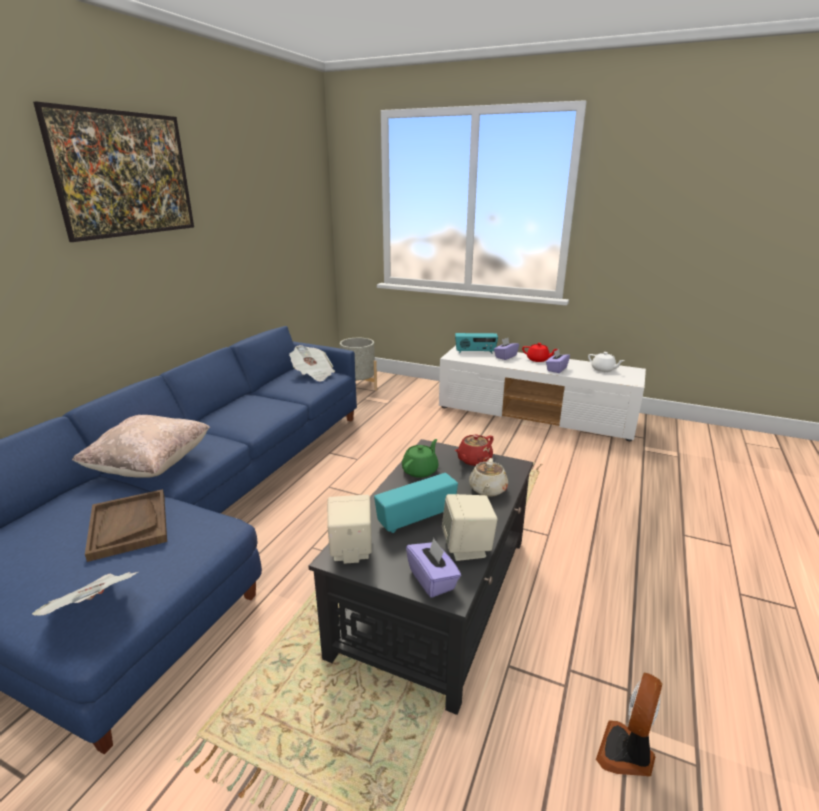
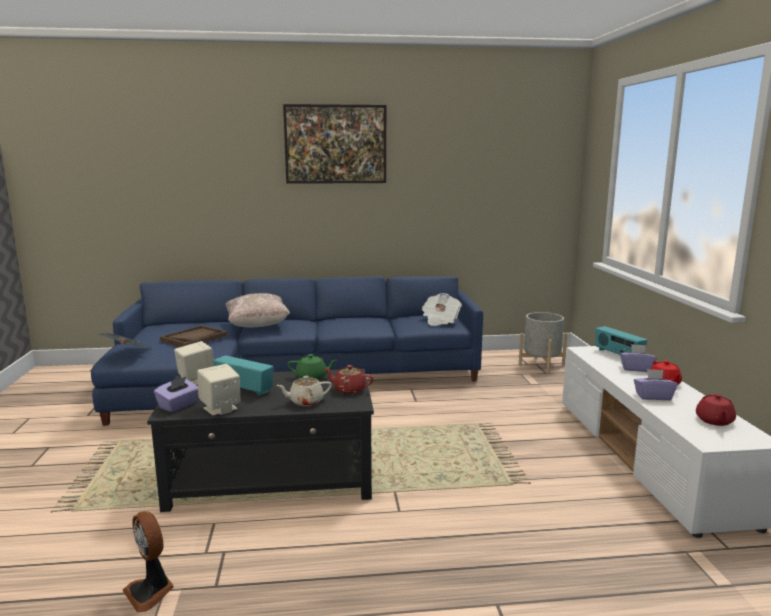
camera: 60 degrees right, 10 degrees down
(603, 369) = (714, 421): white teapot -> red teapot
(627, 753) = (150, 591): fan -> fan turned 135 degrees counterclockwise

